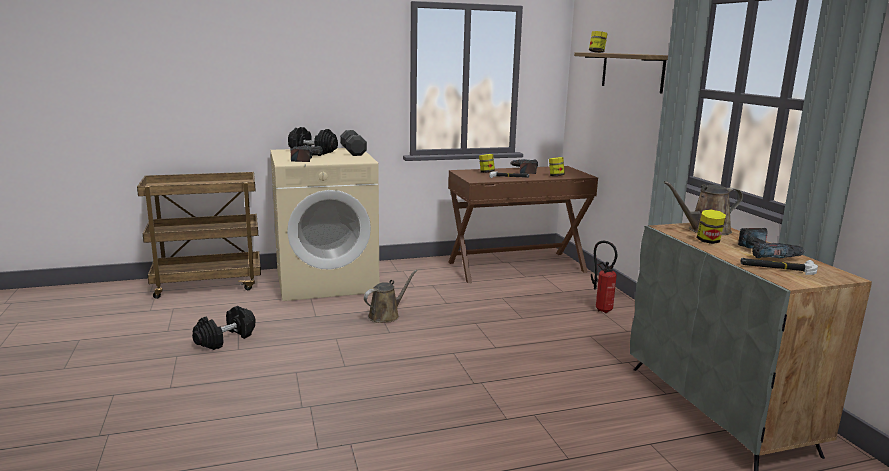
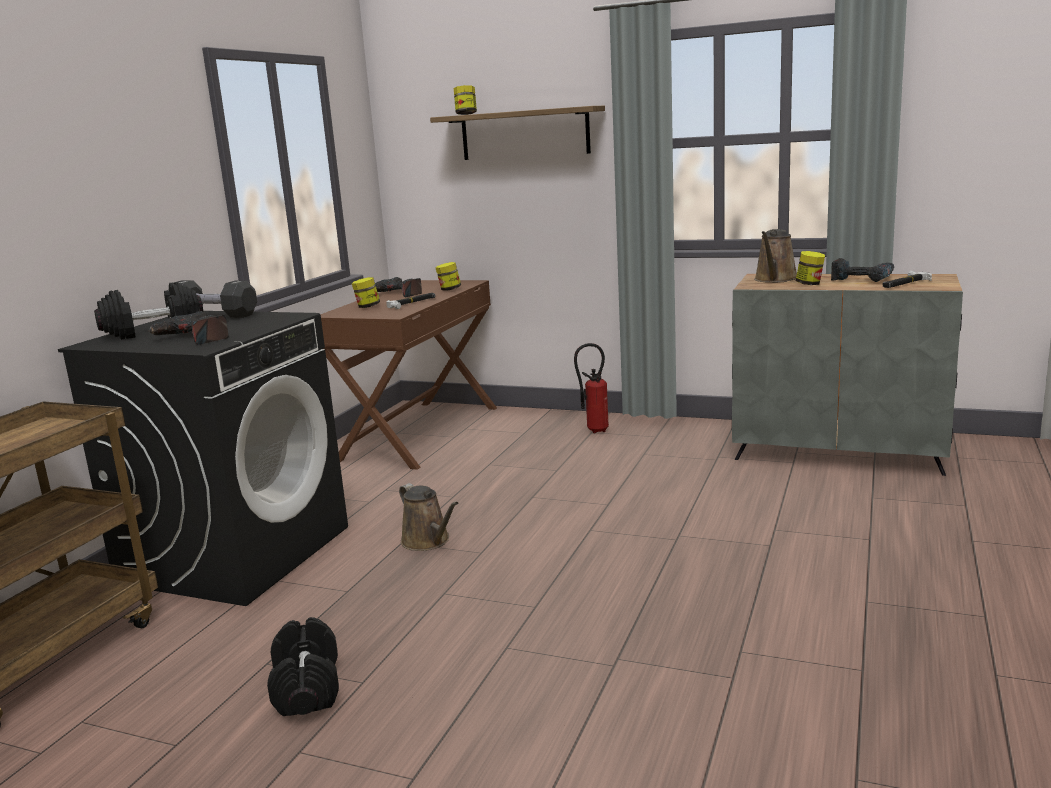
camera: 50 degrees left, 0 degrees up
(327, 281) = (236, 553): beige washing machine -> black washing machine
(386, 315) = (428, 541): brown watering can -> brown watering can turned 150 degrees clockwise

